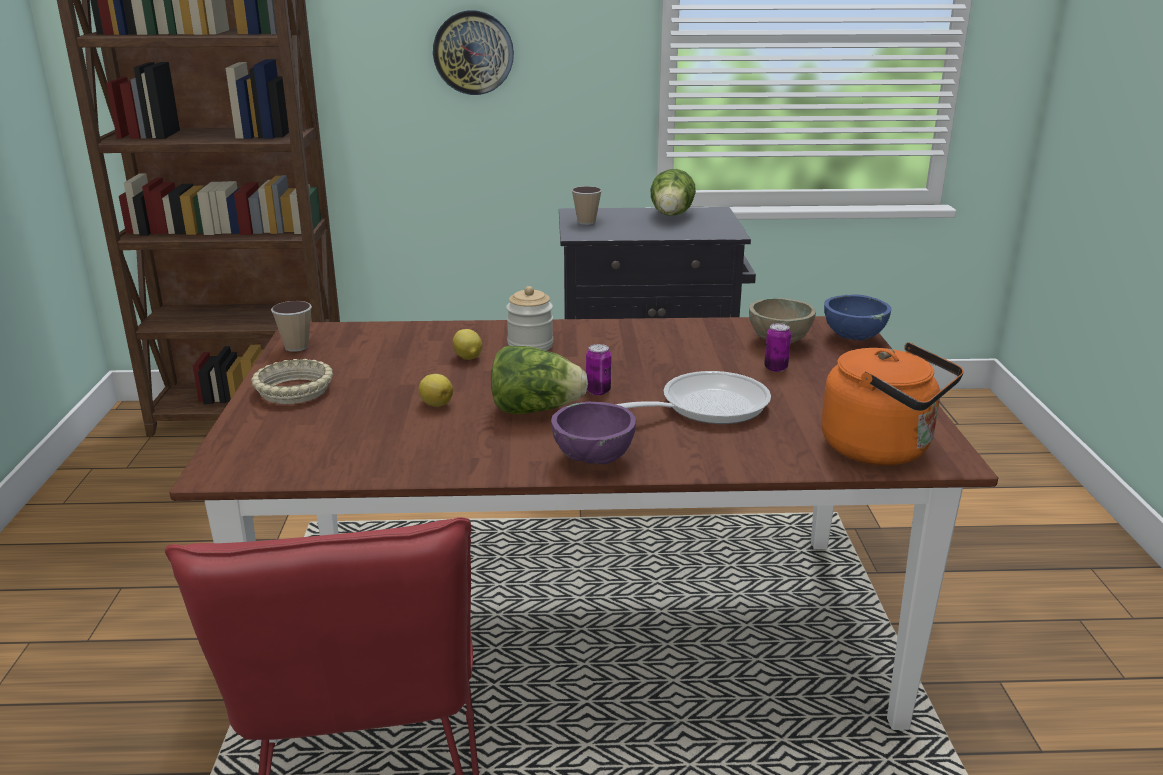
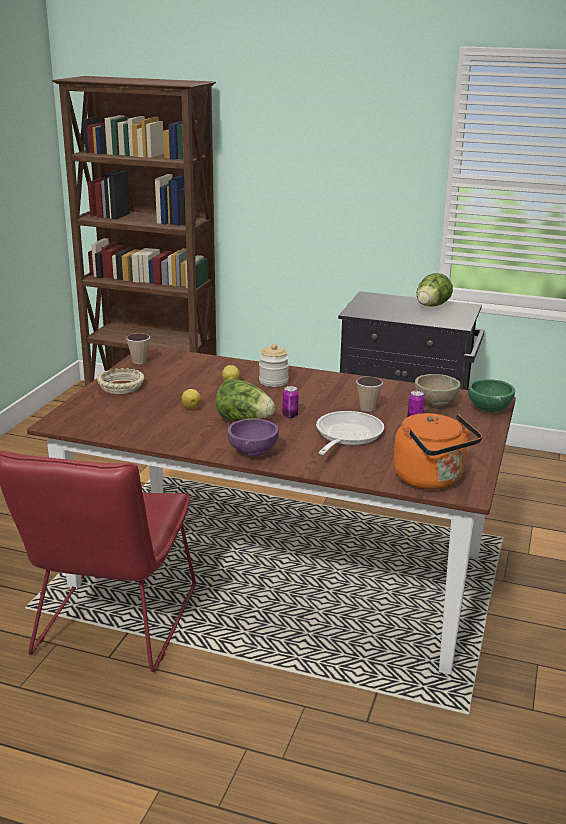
camera: 20 degrees right, 0 degrees up
(473, 52) = (317, 178): wall clock -> none
(586, 222) = (368, 304): cup -> cup (367, 408)
(705, 407) = (346, 436): frying pan -> frying pan turned 60 degrees counterclockwise
(852, 338) = (488, 410): blue bowl -> green bowl

